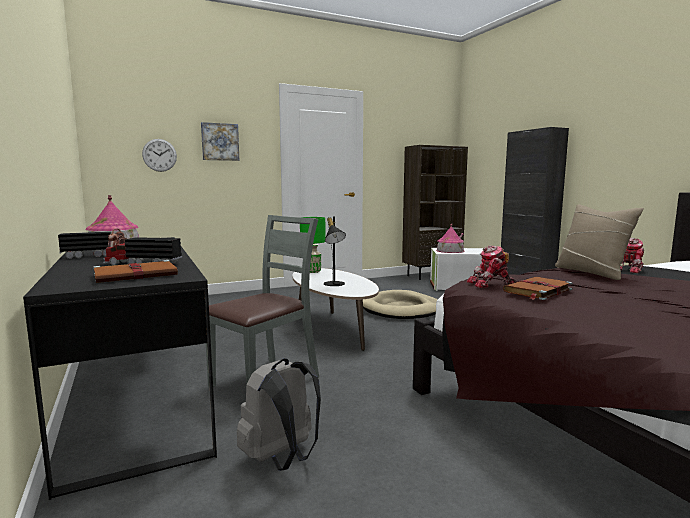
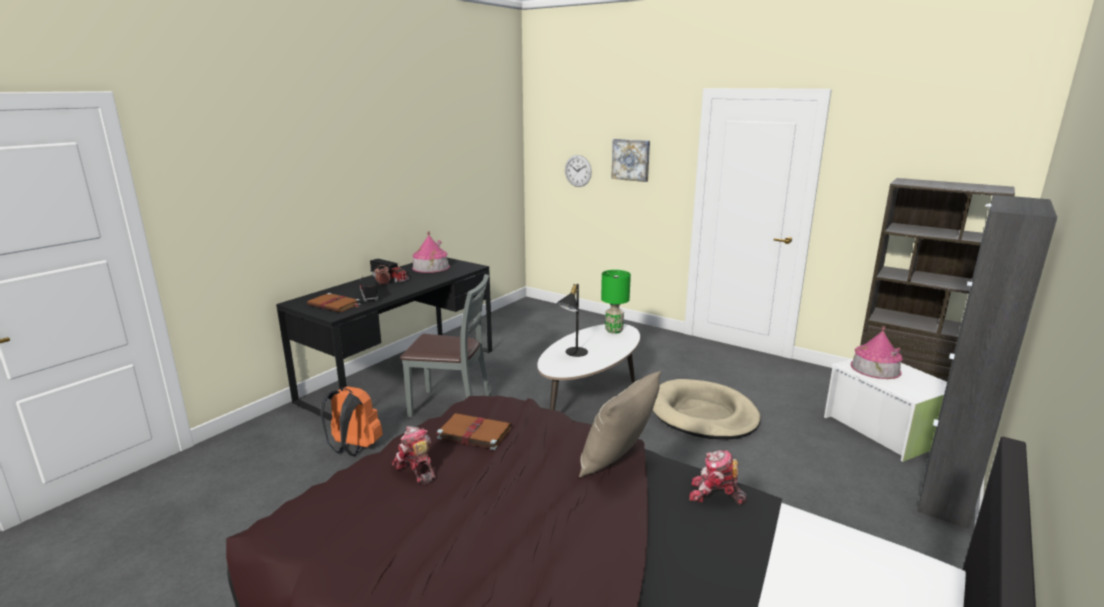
camera: 60 degrees right, 10 degrees up
(281, 458) = (354, 448): grey backpack -> orange backpack
(491, 284) = (492, 410): toy robot -> toy robot (416, 469)

